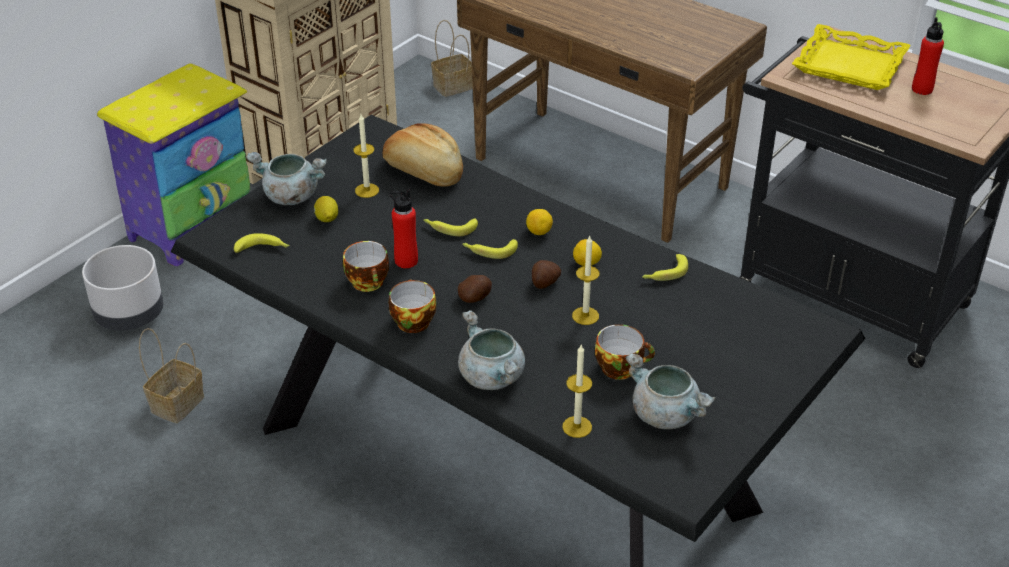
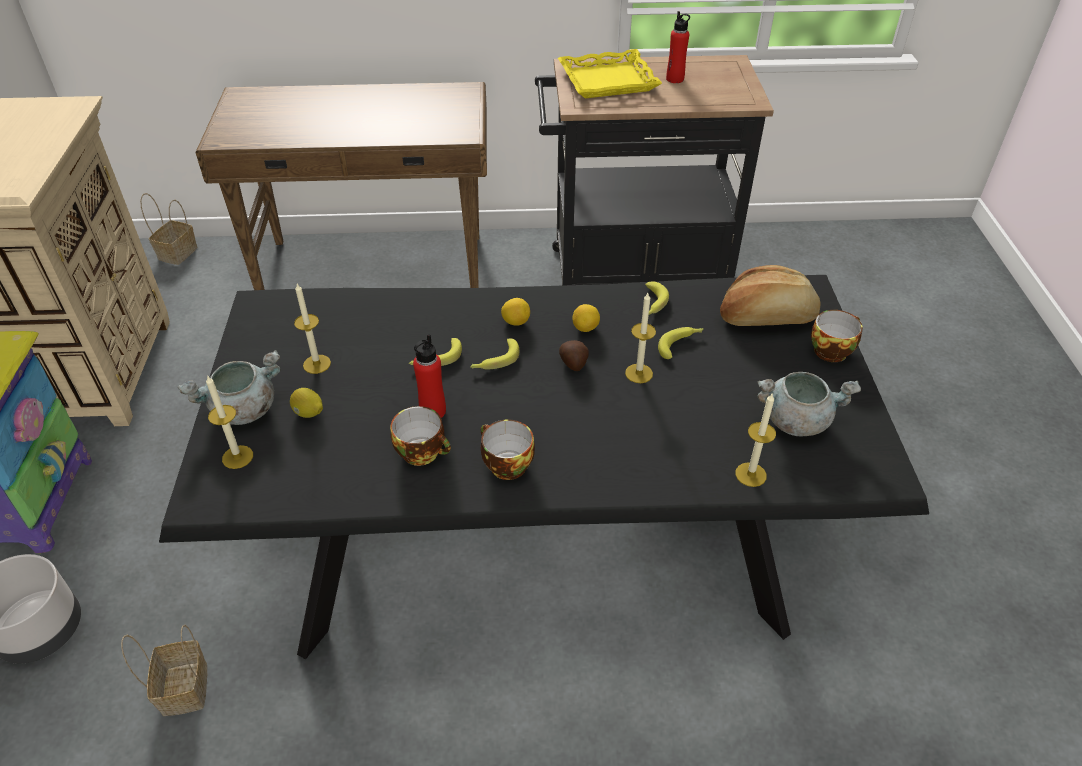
camera: 40 degrees left, 5 degrees up
(256, 223) = (237, 457): none -> candle
(263, 249) = (275, 480): banana -> banana (680, 344)
(424, 172) = (352, 320): bread -> bread (766, 317)
(475, 298) = (534, 410): potato -> none
(493, 377) = (636, 474): grey cooking pot -> none
(621, 367) = (717, 401): cup -> cup (831, 350)

